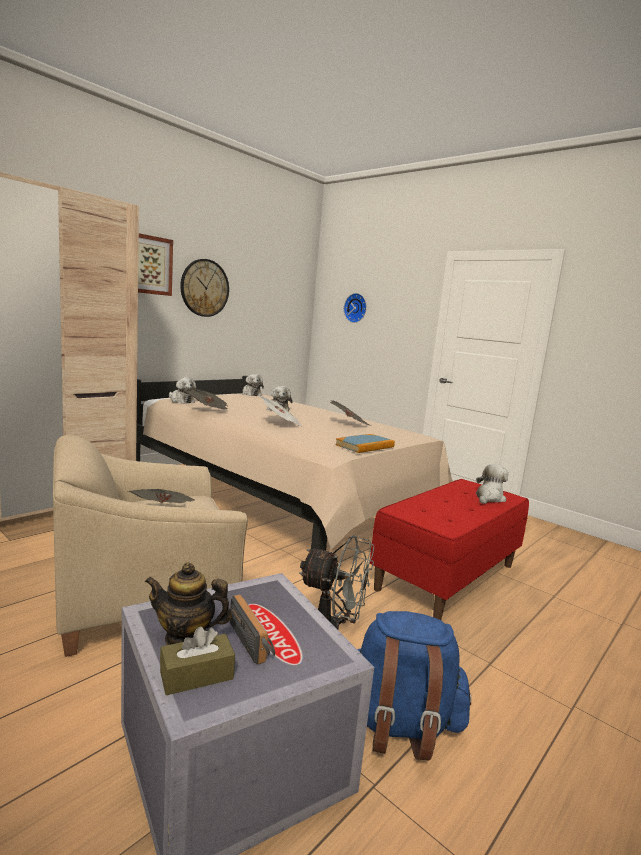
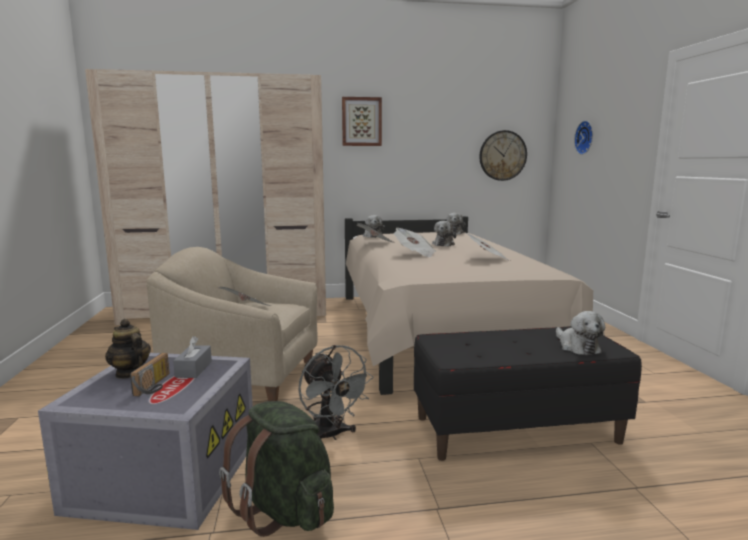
camera: 40 degrees right, 0 degrees up
(196, 675) = (99, 390): brown tissue box -> none
(204, 288) = (416, 135): wall clock -> wall clock (502, 155)
(253, 605) = (193, 369): none -> grey tissue box
(365, 446) = (450, 275): book -> none
(399, 725) = (285, 510): blue backpack -> green backpack
(446, 576) = (516, 429): red bench -> black bench
(489, 498) = (577, 347): plush toy -> plush toy turned 90 degrees clockwise

